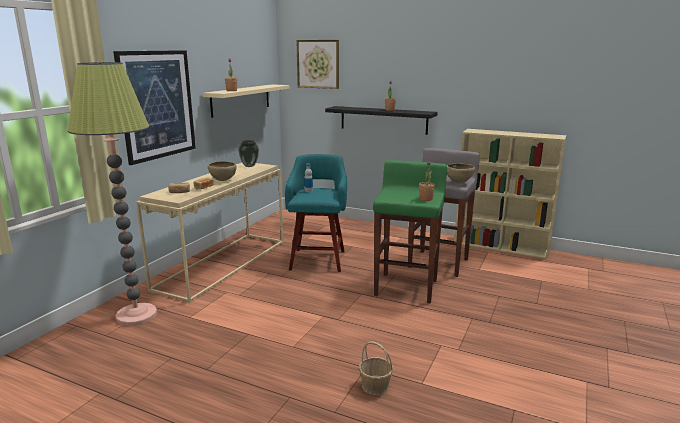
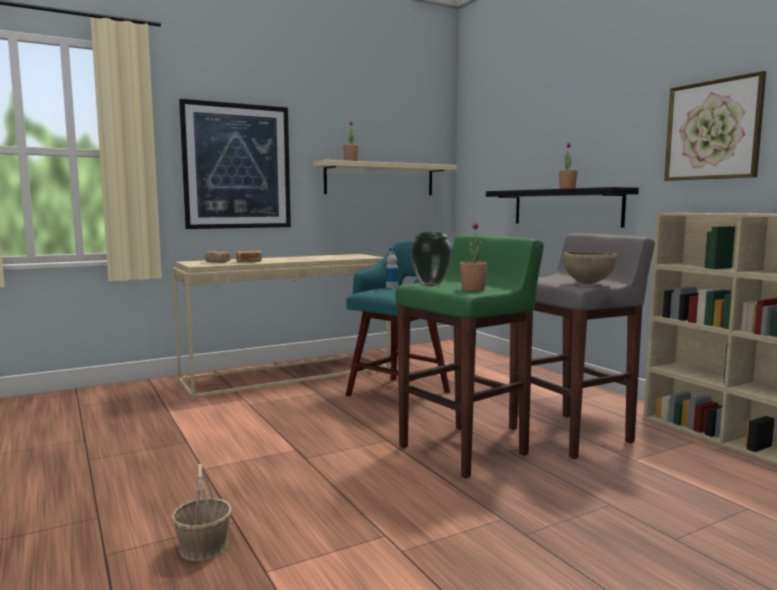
camera: 35 degrees right, 10 degrees down
(136, 315) = (131, 397): floor lamp -> none
(223, 180) = (285, 260): brown bowl -> none
(250, 166) = (353, 256): vase -> vase (431, 285)
(318, 64) = (494, 134): picture -> picture (713, 130)

